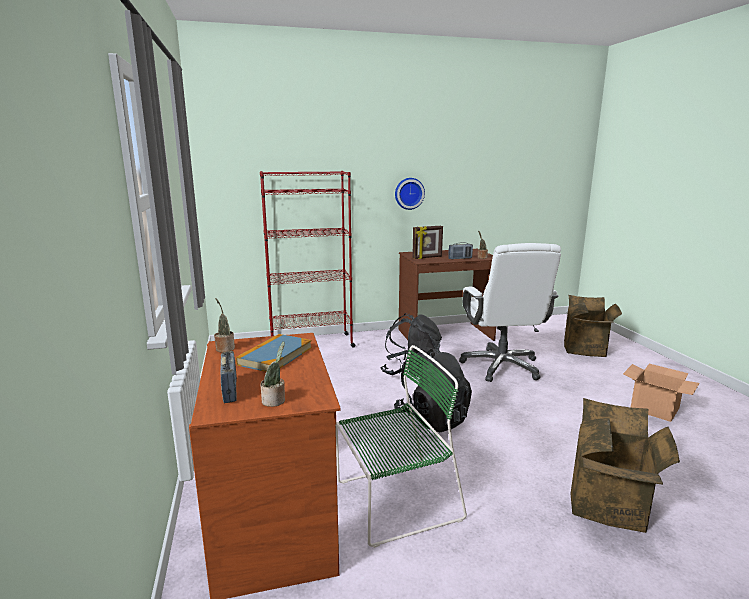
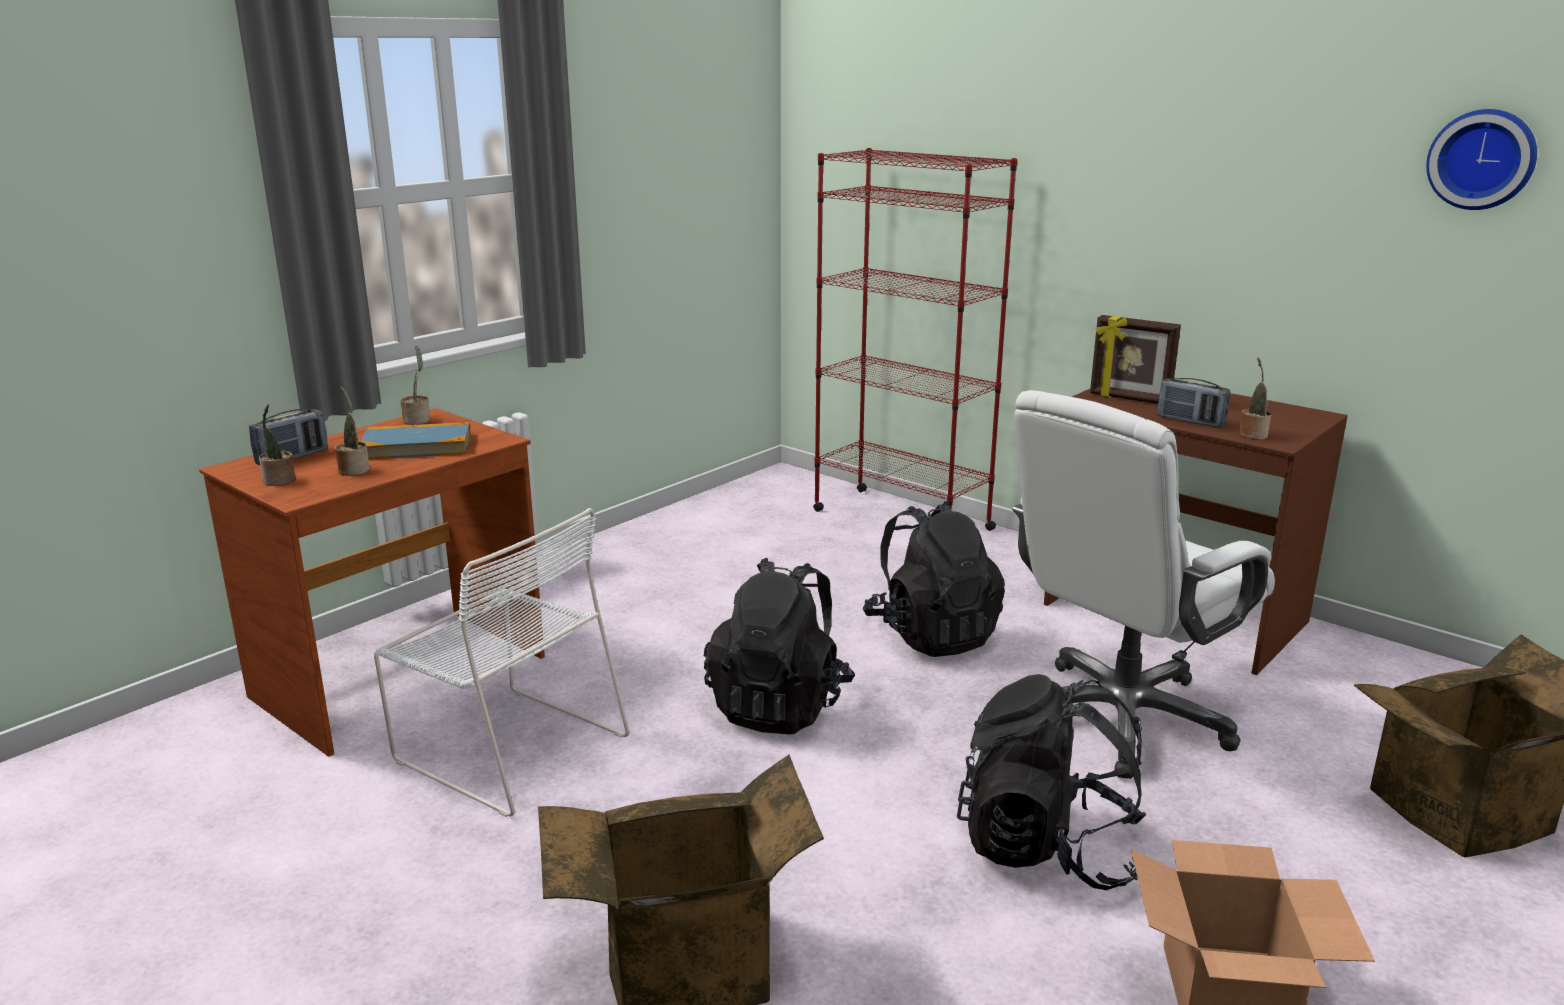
camera: 55 degrees right, 5 degrees up
(290, 377) = (354, 470): none -> potted plant
(394, 501) = (507, 746): green chair -> white chair
(409, 193) = (1174, 229): wall clock -> wall clock (1482, 159)
(569, 406) = (1048, 848): none -> black backpack

